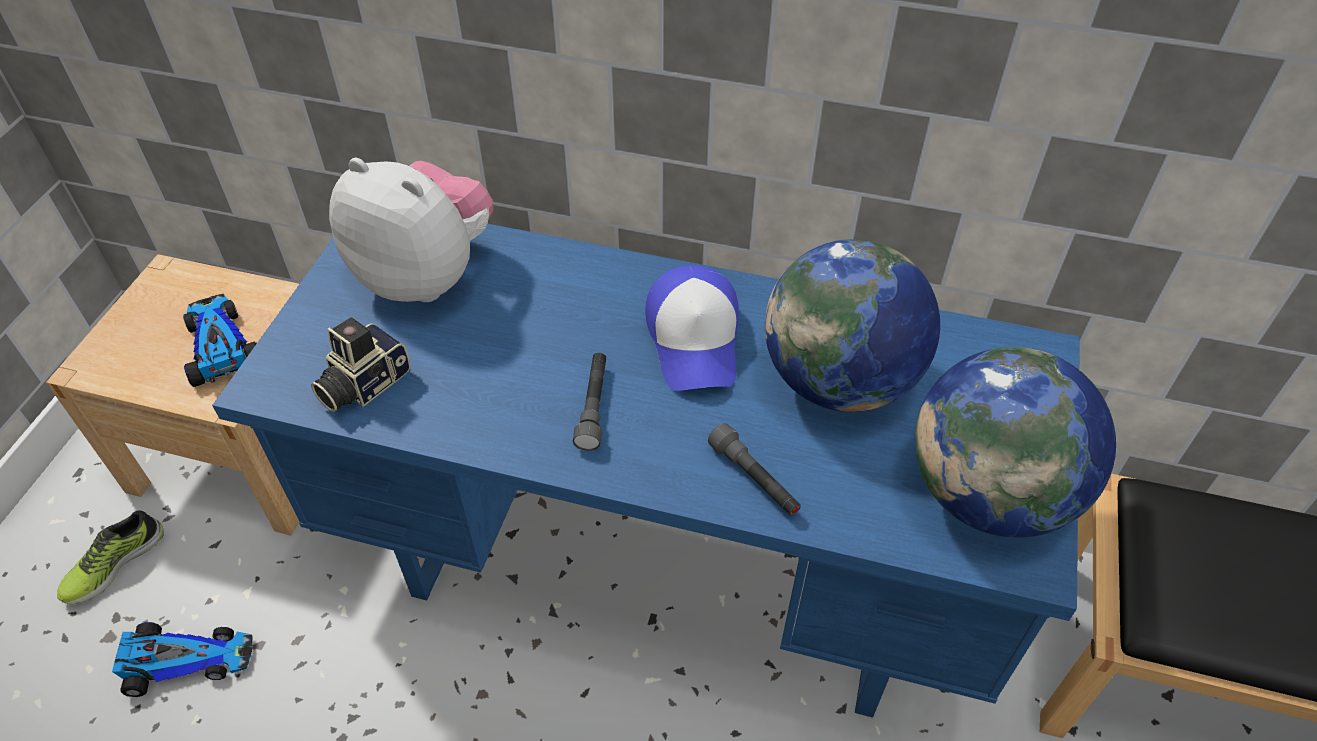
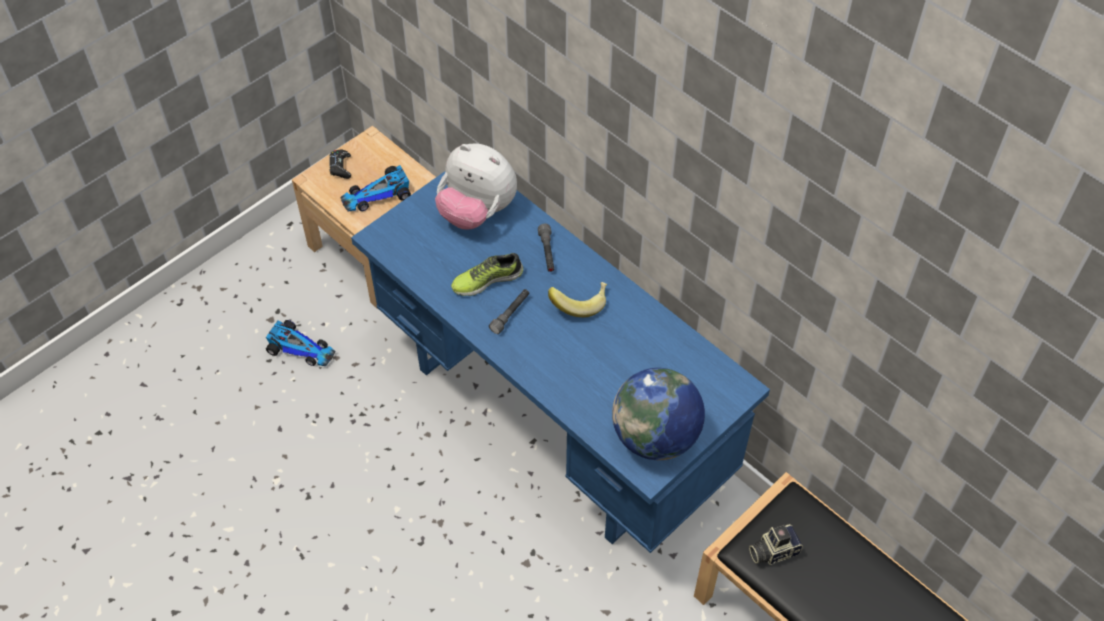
camera: 30 degrees right, 5 degrees up
(114, 563) = (287, 282): shoe -> shoe (487, 279)
(130, 330) = (340, 167): none -> black game controller
(219, 346) = (378, 195): toy car -> toy car turned 120 degrees counterclockwise
(362, 384) = (418, 256): camera -> camera (772, 550)
(427, 275) = (477, 212): plush toy -> plush toy turned 150 degrees clockwise
(695, 339) = (579, 303): cap -> banana
(754, 479) = (557, 380): grey flashlight -> grey flashlight (547, 252)
(839, 381) = (631, 355): globe -> none

